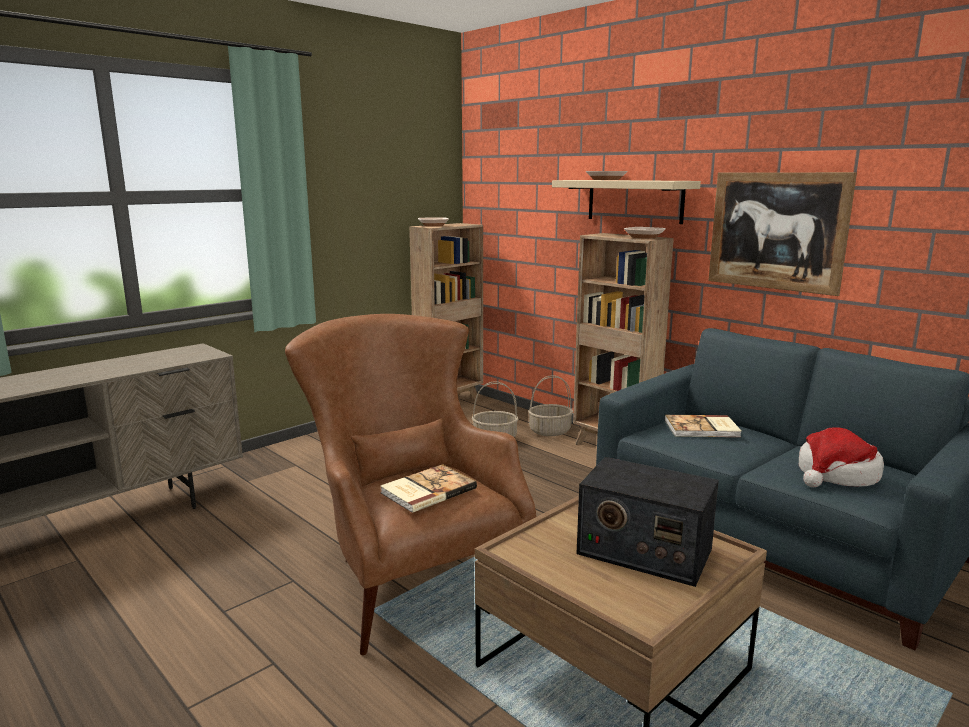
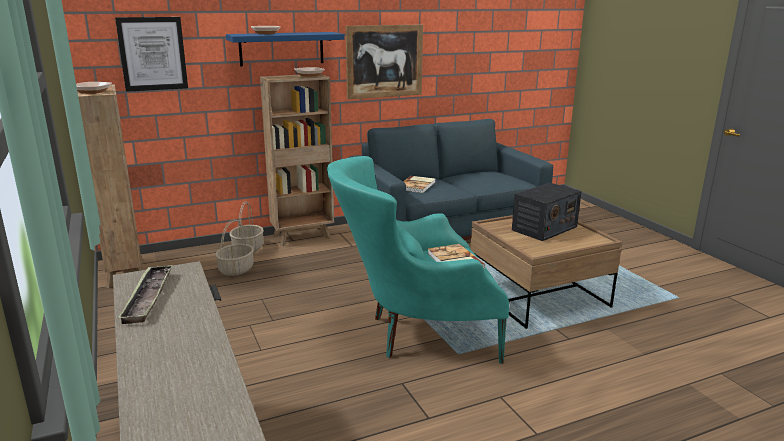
camera: 70 degrees left, 5 degrees up
(156, 356) = (148, 297): none -> tray
(410, 568) = (414, 334): brown armchair -> turquoise armchair
(519, 198) = (152, 54): none -> picture
(634, 201) = (281, 48): beige shelf -> blue shelf
(836, 475) = (492, 179): hat -> none

